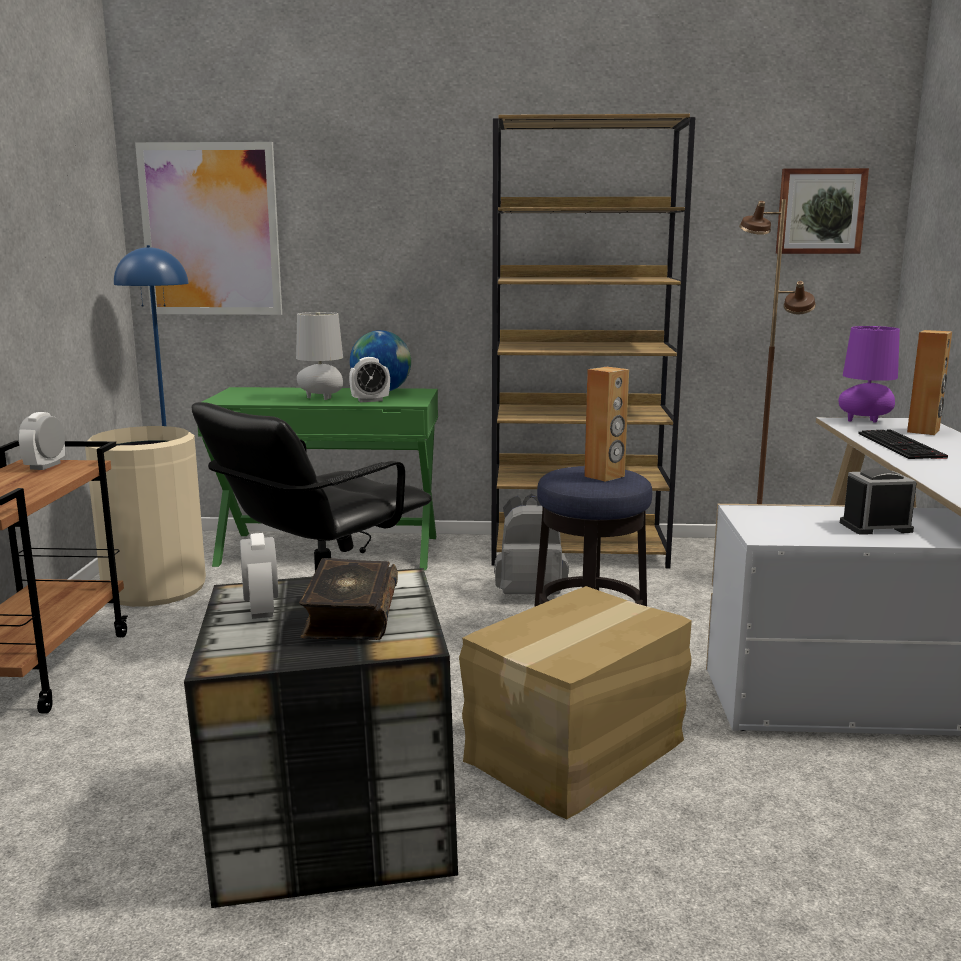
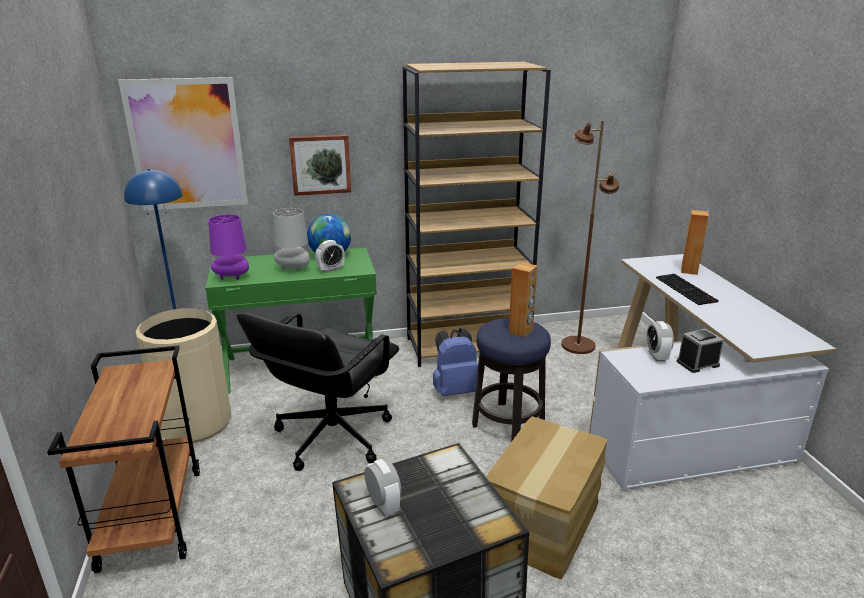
camera: 15 degrees left, 10 degrees up
(45, 466) = (132, 374): alarm clock -> alarm clock (656, 356)
(349, 615) = (444, 502): book -> none
(530, 594) = (455, 390): grey backpack -> blue backpack
(820, 211) = (612, 115): picture -> picture (320, 164)
(865, 421) = (651, 261): purple table lamp -> purple table lamp (232, 278)

